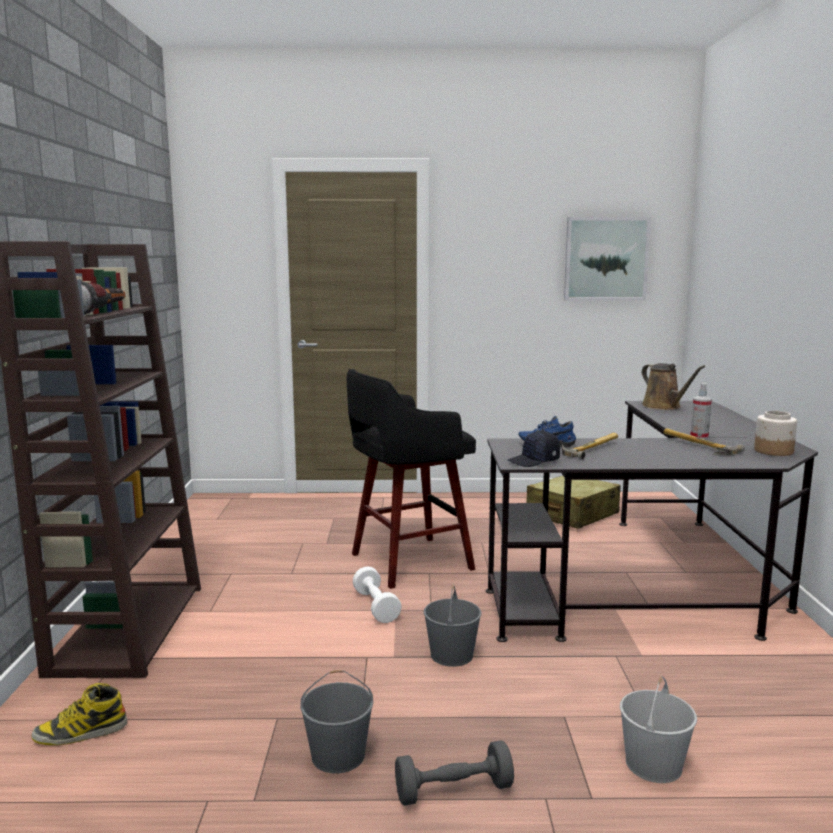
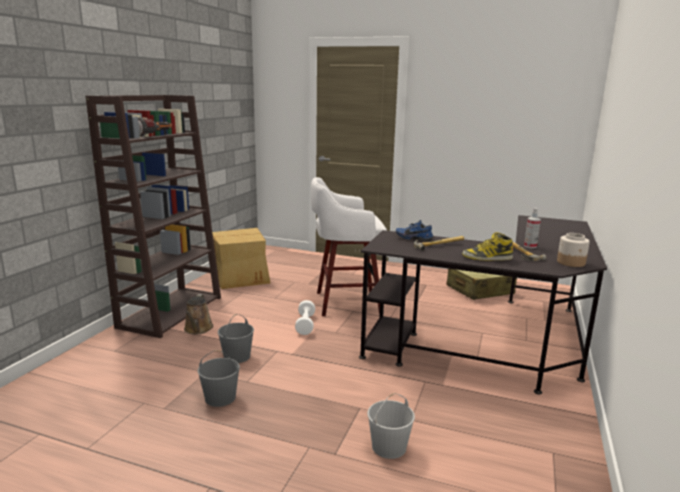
camera: 20 degrees right, 5 degrees up
(80, 733) = (113, 358): boot -> boot (487, 258)
(207, 549) = (241, 276): none -> cardboard box
(407, 562) = (345, 303): black stool -> white stool
(452, 655) = (325, 360): grey bucket -> grey bucket (237, 356)
(453, 791) = (263, 430): grey dumbbell -> none
(534, 461) = (389, 248): black cap -> none
(606, 259) = (531, 110): picture -> none
(664, 407) = (540, 222): brown watering can -> brown watering can (198, 329)

